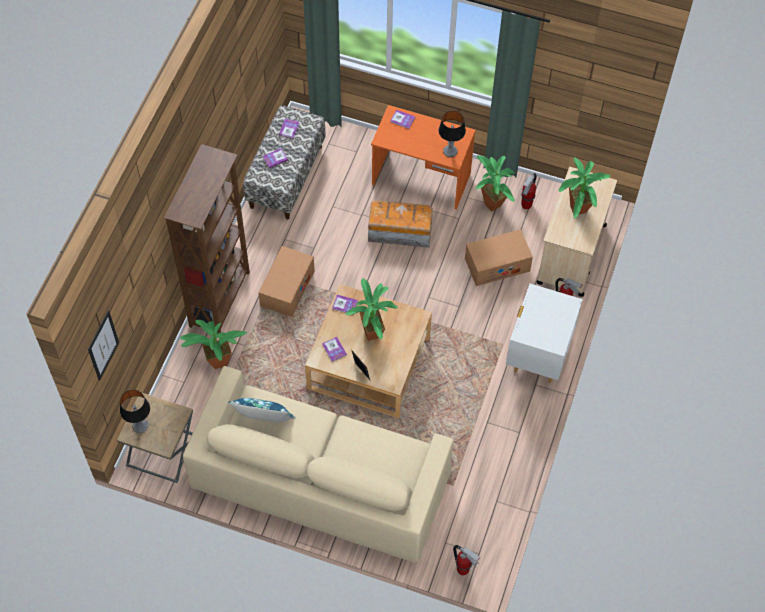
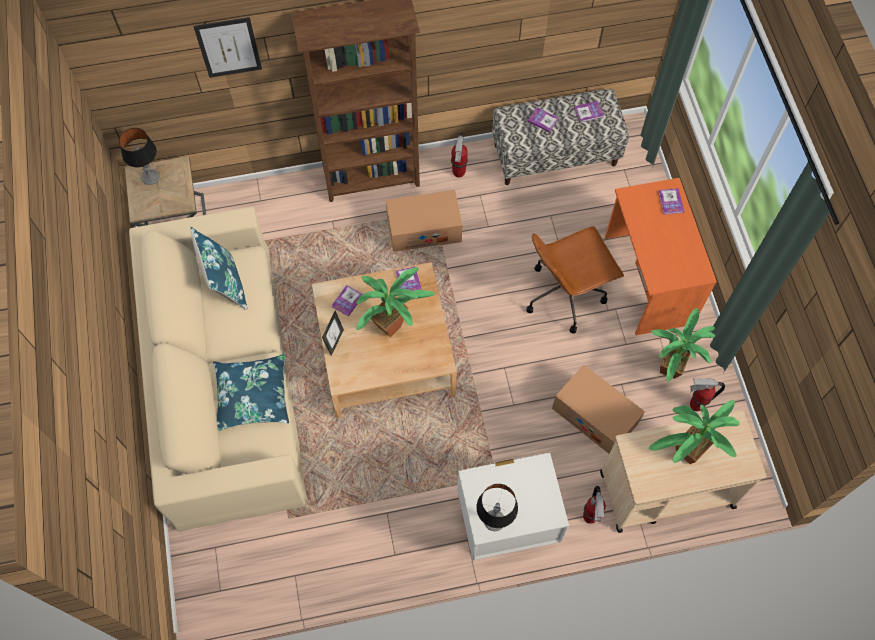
camera: 60 degrees right, 5 degrees up
(103, 345) = (119, 55): picture -> picture (228, 47)
(215, 361) = (300, 214): potted plant -> none
(366, 445) = (252, 396): none -> blue pillow
(399, 231) = (565, 294): storage box -> brown office chair
(450, 151) = (666, 272): table lamp -> table lamp (494, 521)
(463, 570) = (191, 584): fire extinguisher -> fire extinguisher (458, 173)

